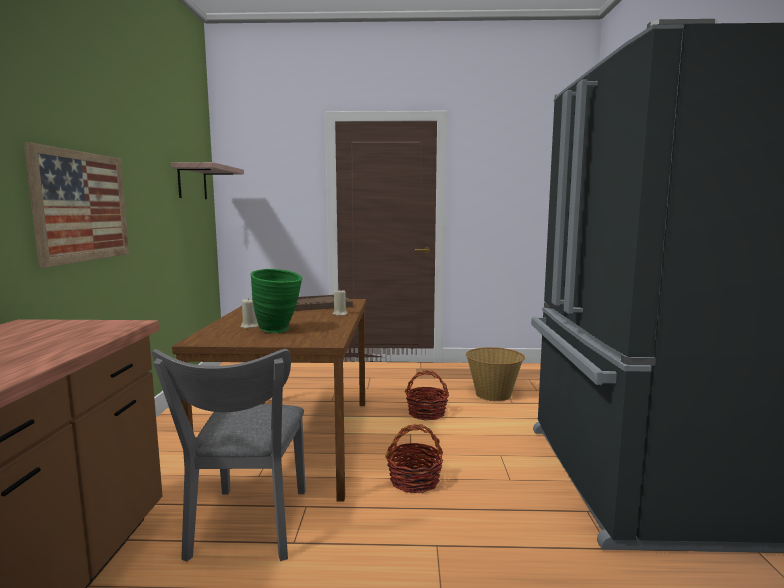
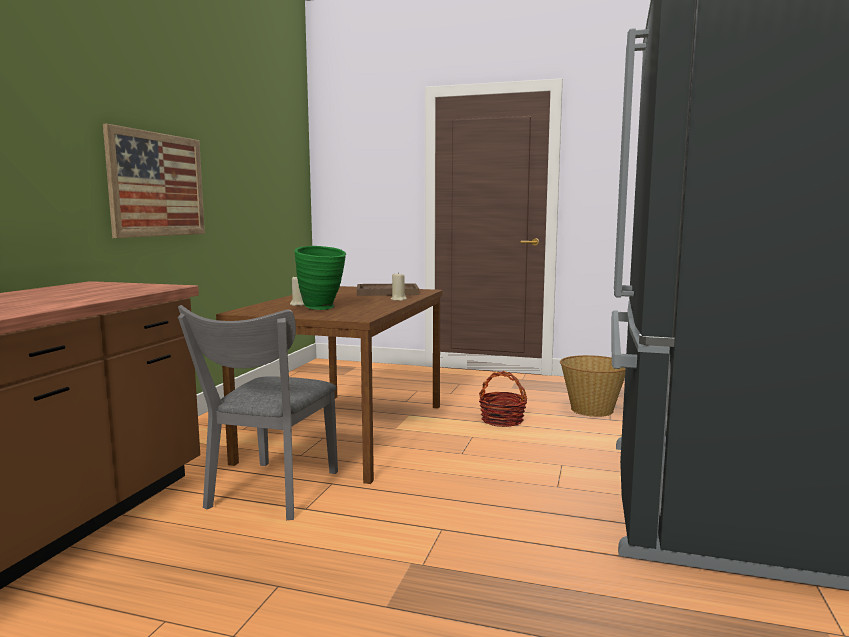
camera: 15 degrees right, 0 degrees up
(192, 182) = (283, 167): shelf -> none
(414, 480) = (452, 476): basket -> none

